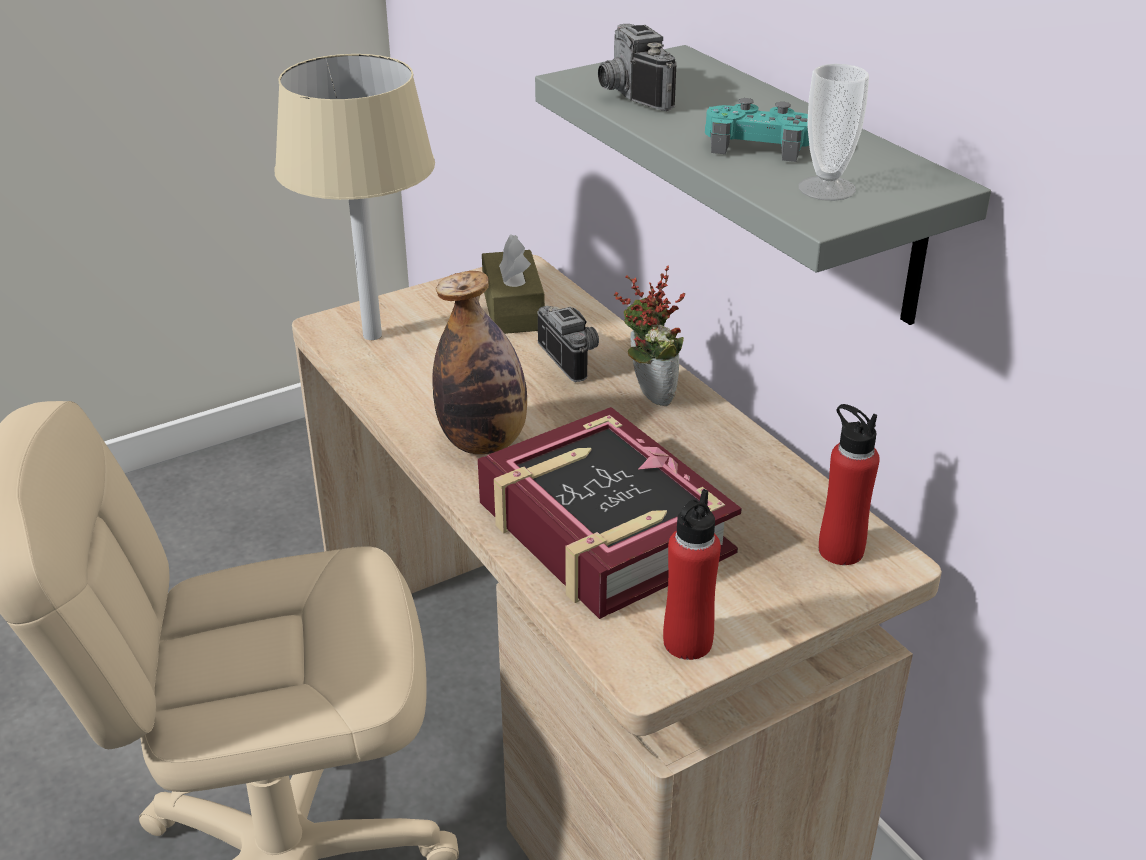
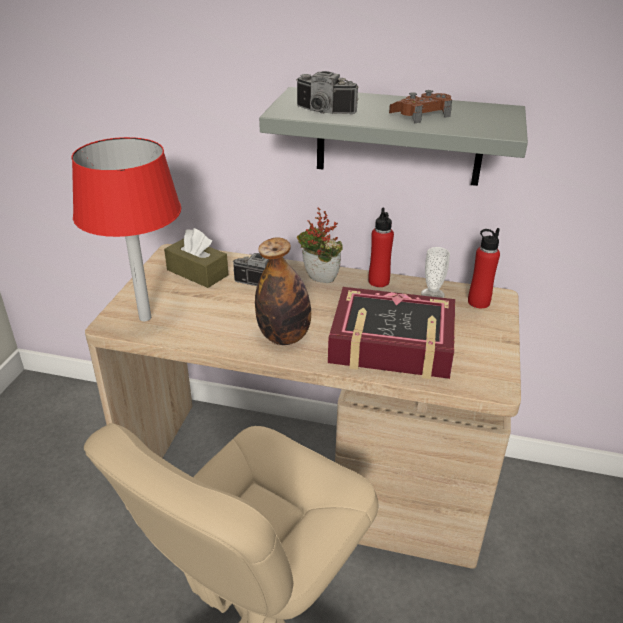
camera: 45 degrees left, 0 degrees up
(372, 336) = (145, 318): beige table lamp -> red table lamp
(687, 642) = (489, 366): red bottle -> red bottle (378, 281)
(759, 145) = (421, 115): turquoise game controller -> brown game controller
(827, 188) = (482, 122): cup -> cup (432, 294)

